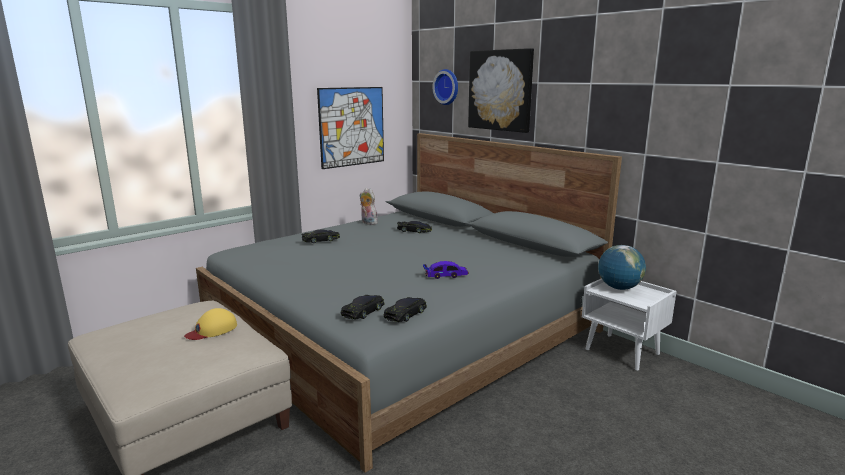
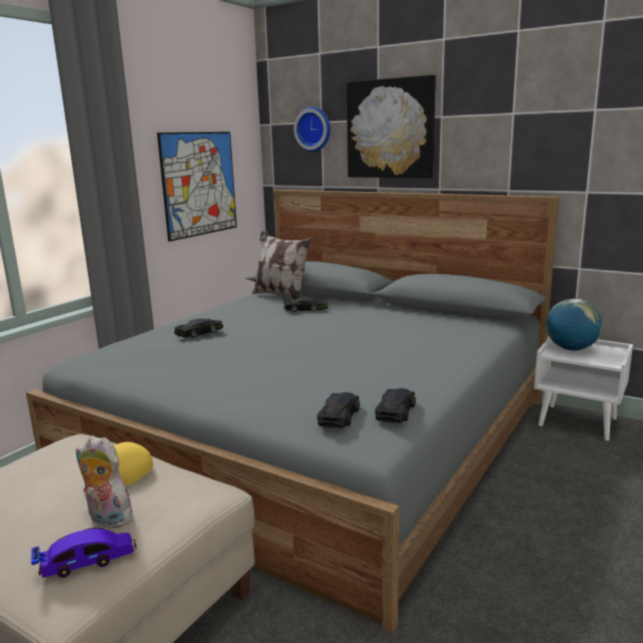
camera: 15 degrees left, 0 degrees up
(368, 223) = (238, 306): plush toy -> plush toy (107, 519)
(406, 218) = (281, 295): none -> pillow
(446, 275) = (397, 357): toy car -> toy car (87, 561)

